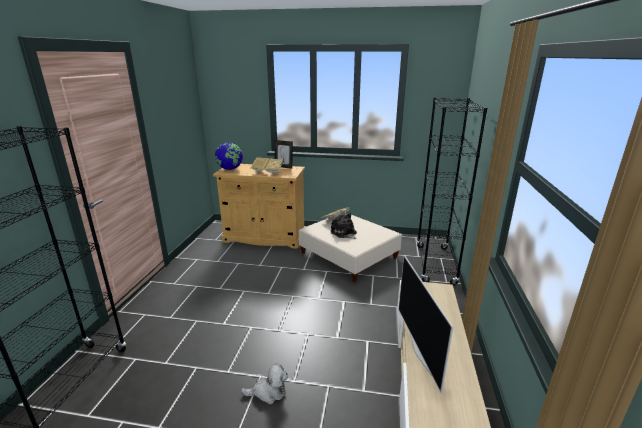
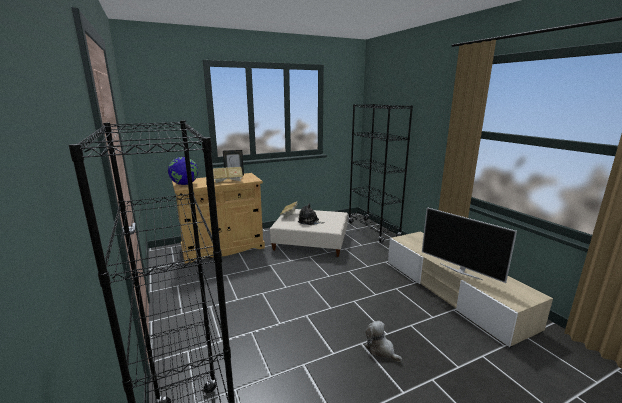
camera: 35 degrees left, 5 degrees down
(268, 392) = (381, 350): plush toy -> plush toy turned 90 degrees counterclockwise

